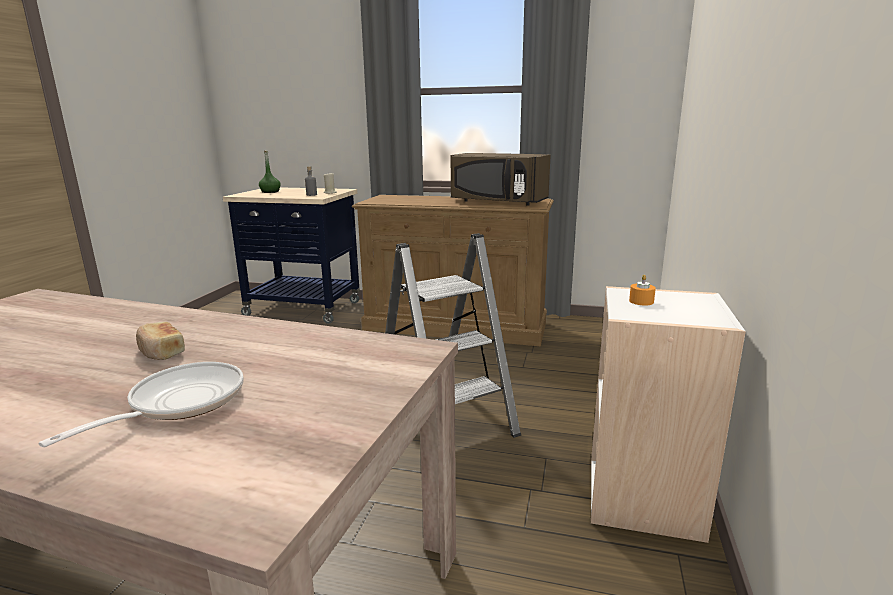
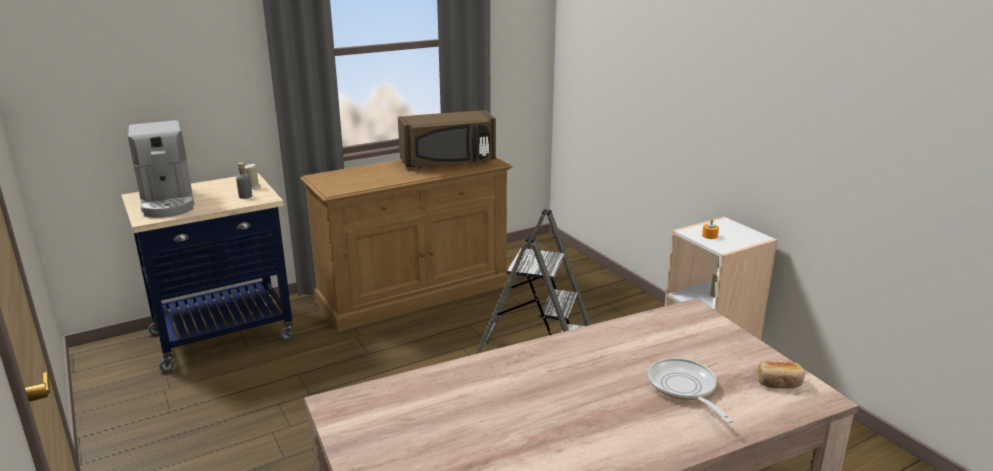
camera: 45 degrees left, 5 degrees up
(161, 352) = (588, 377): bread -> bread (779, 383)
(270, 192) = (168, 203): green bottle -> coffee machine

